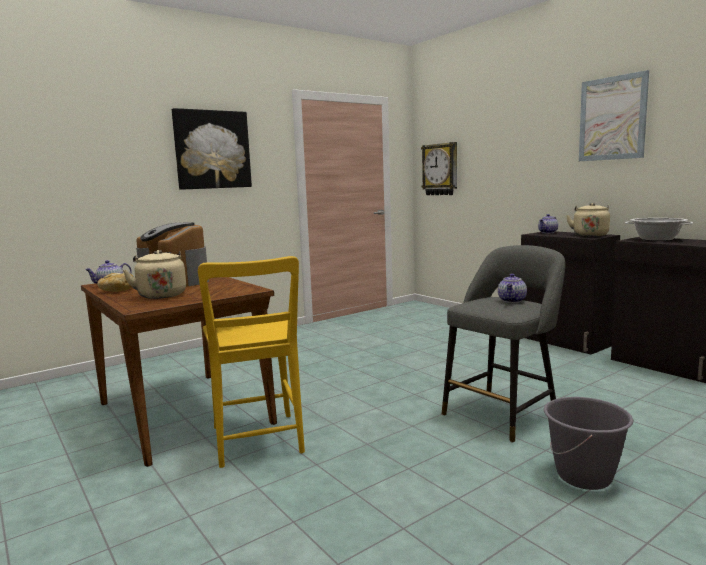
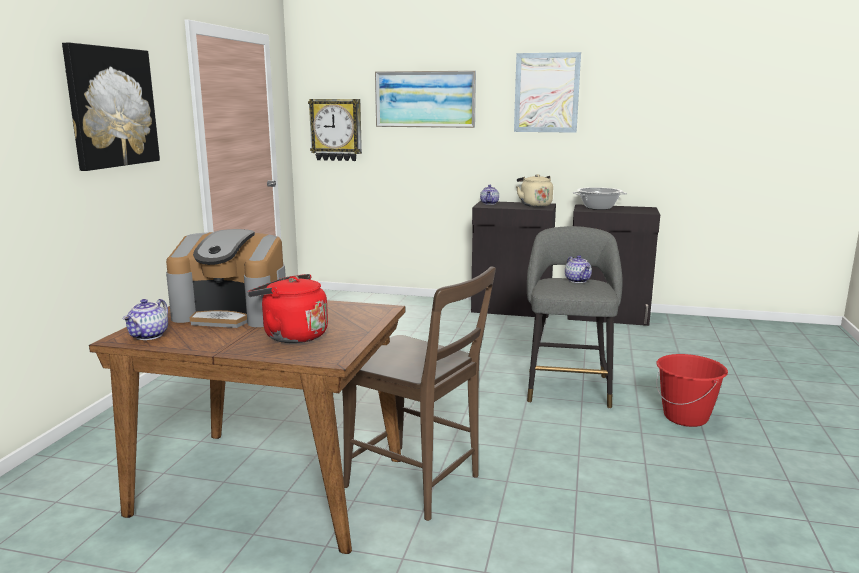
camera: 40 degrees left, 5 degrees up
(116, 291) = (199, 342): bread -> none
(161, 295) = (291, 336): beige kettle -> red kettle
(258, 442) = (418, 483): yellow chair -> brown chair
(504, 137) = (425, 99): none -> picture
(584, 476) = (686, 417): grey bucket -> red bucket

